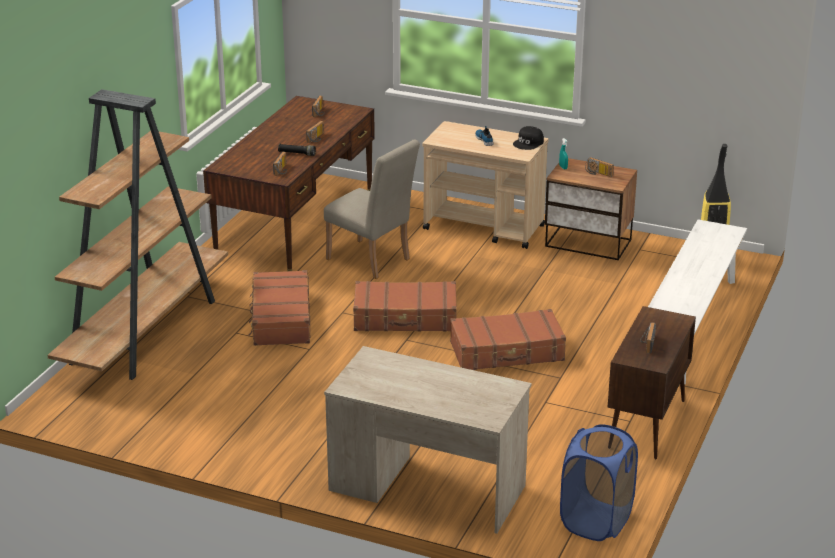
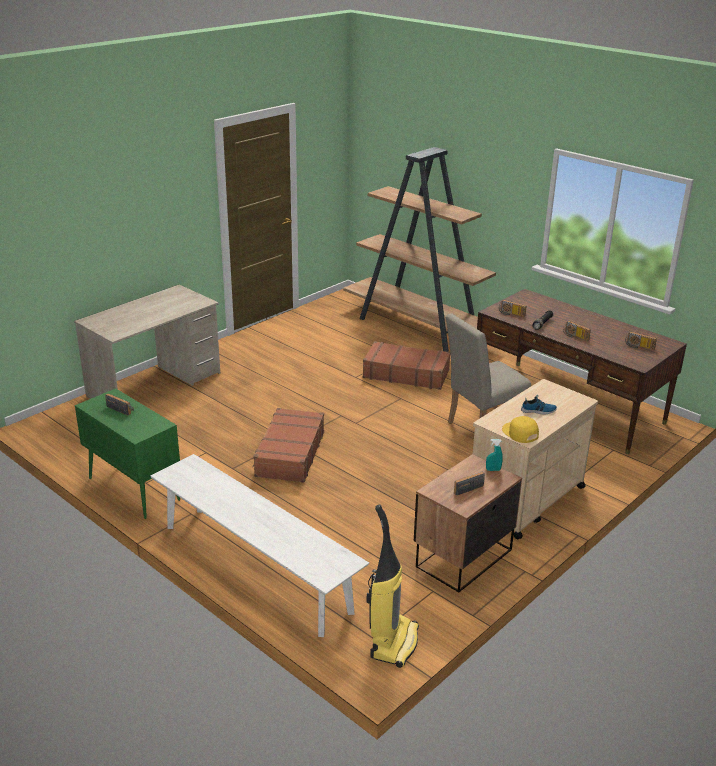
camera: 110 degrees right, 0 degrees up
(405, 318) = (374, 422): brown suitcase -> none
(528, 143) = (519, 433): black cap -> yellow cap
(596, 521) = (55, 433): blue laundry basket -> none
(646, 425) = (133, 489): brown cabinet -> green cabinet

